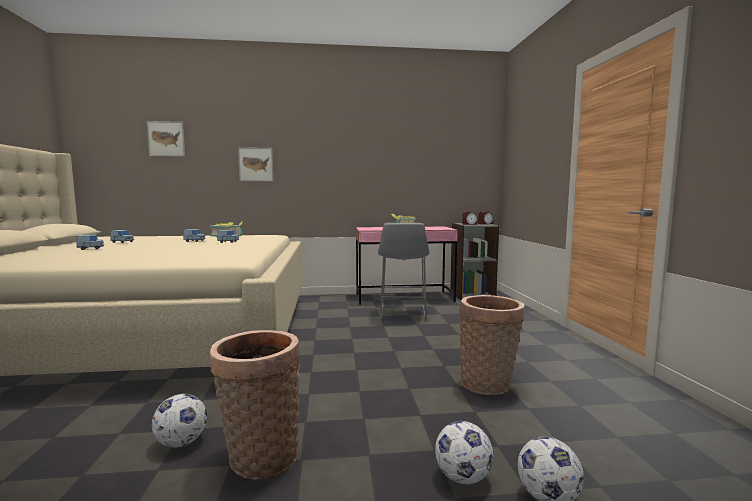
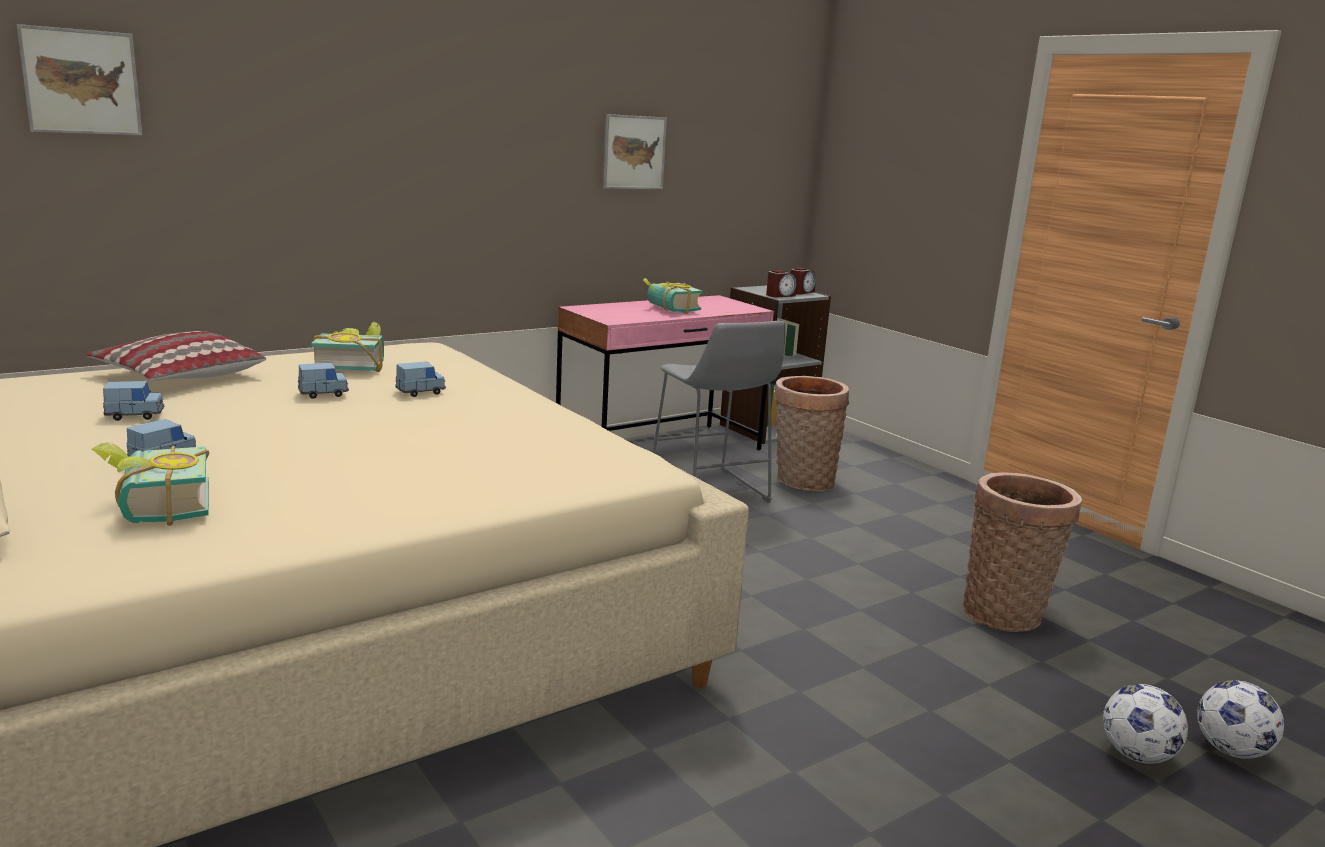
camera: 30 degrees left, 10 degrees up
(45, 256) = (155, 509): none -> book
(167, 237) = (178, 376): none -> pillow
(181, 442) = (748, 829): football -> none
(256, 164) = (336, 160): picture -> picture (634, 152)
(259, 456) = (888, 809): basket -> basket (802, 481)

